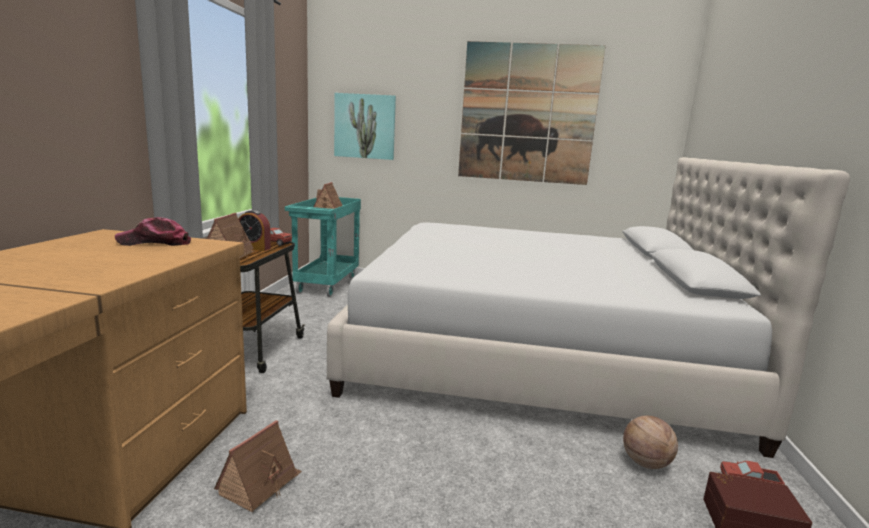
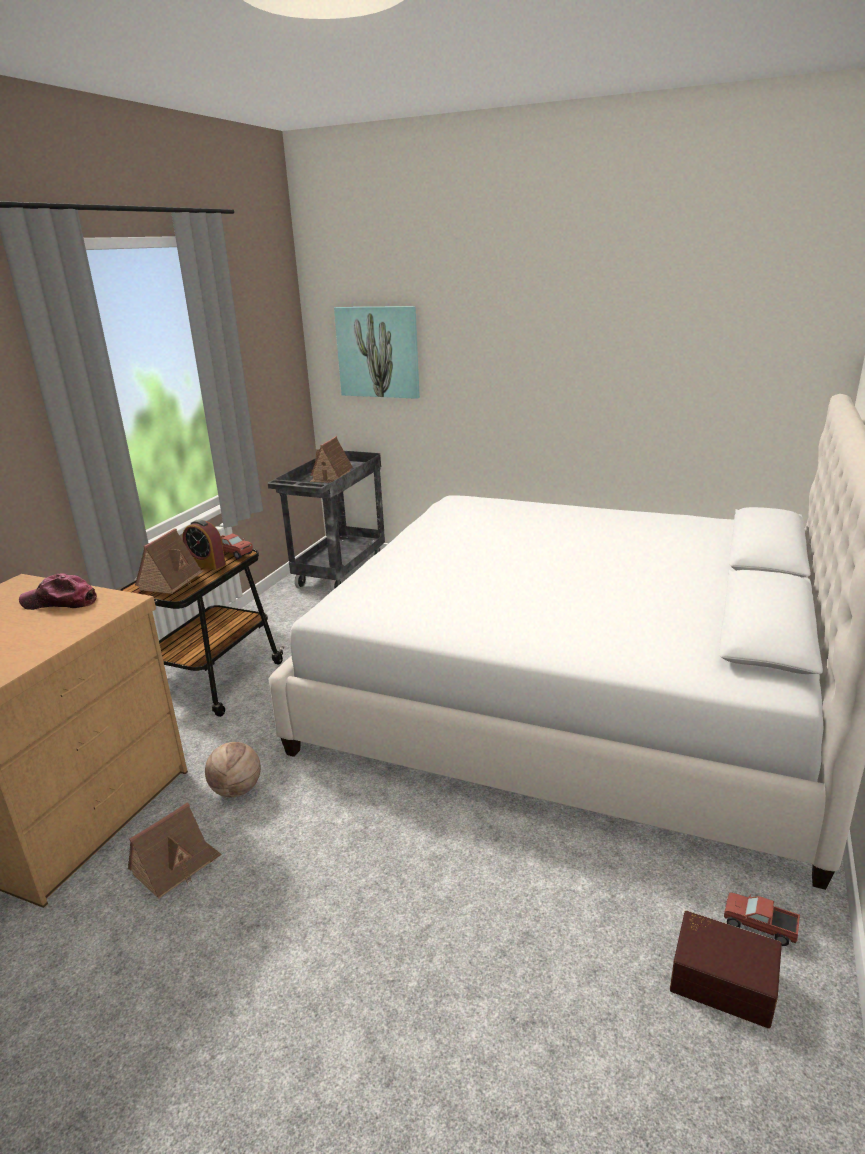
camera: 15 degrees right, 10 degrees up
(326, 286) = (338, 574): turquoise cart -> grey cart
(527, 114) = (606, 323): picture -> none
(645, 463) = (633, 881): basketball -> basketball (237, 790)

